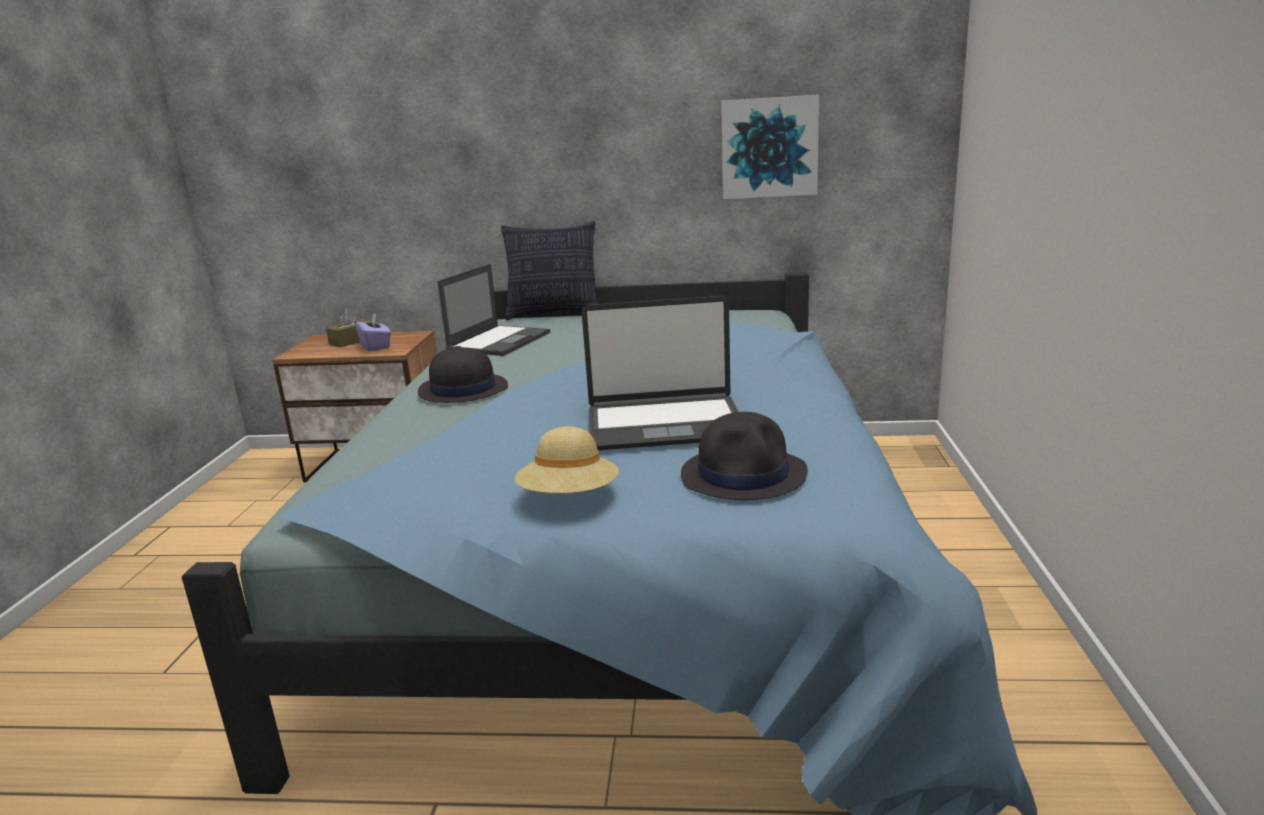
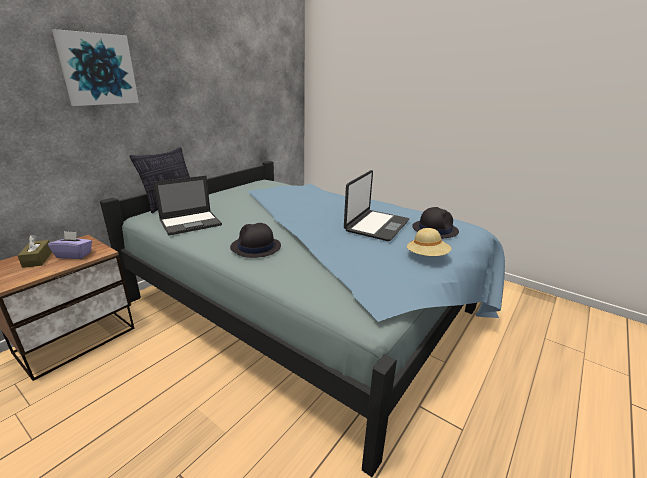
camera: 60 degrees left, 5 degrees up
(499, 341) = (191, 223): laptop -> laptop turned 90 degrees clockwise
(769, 147) = (250, 104): picture -> picture (98, 69)

